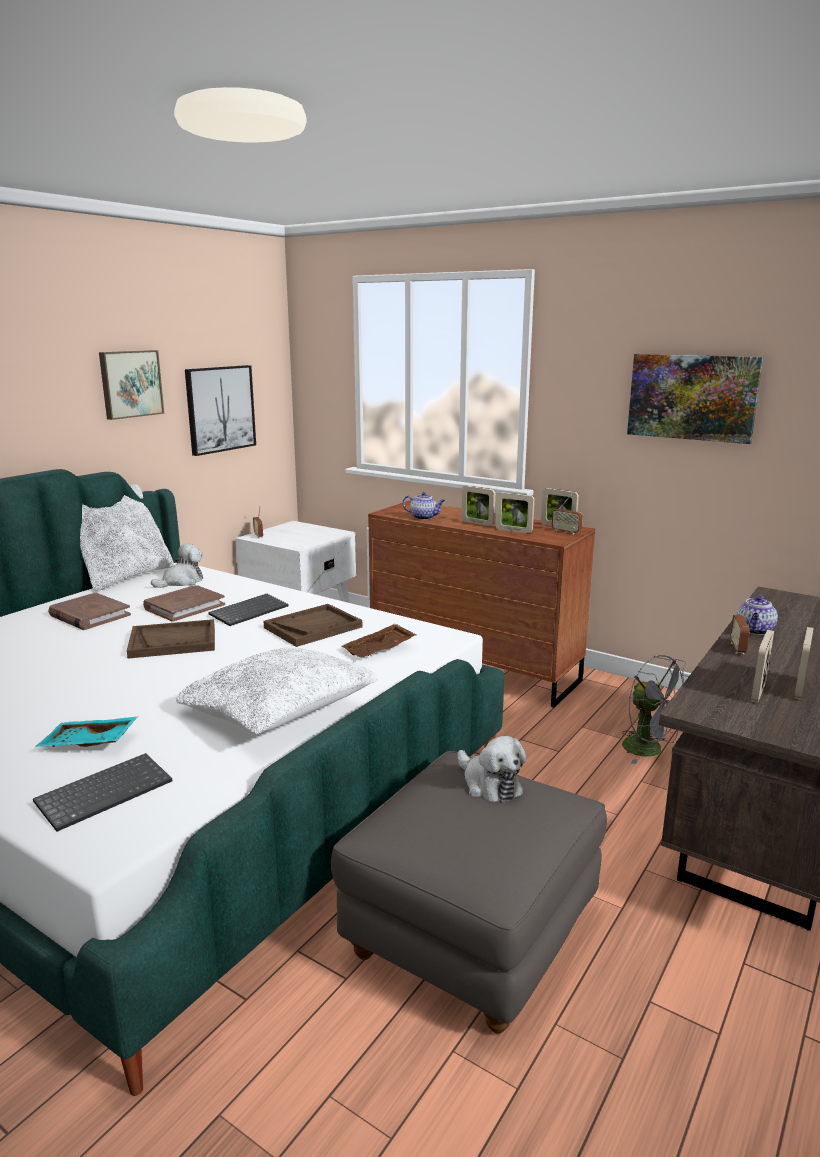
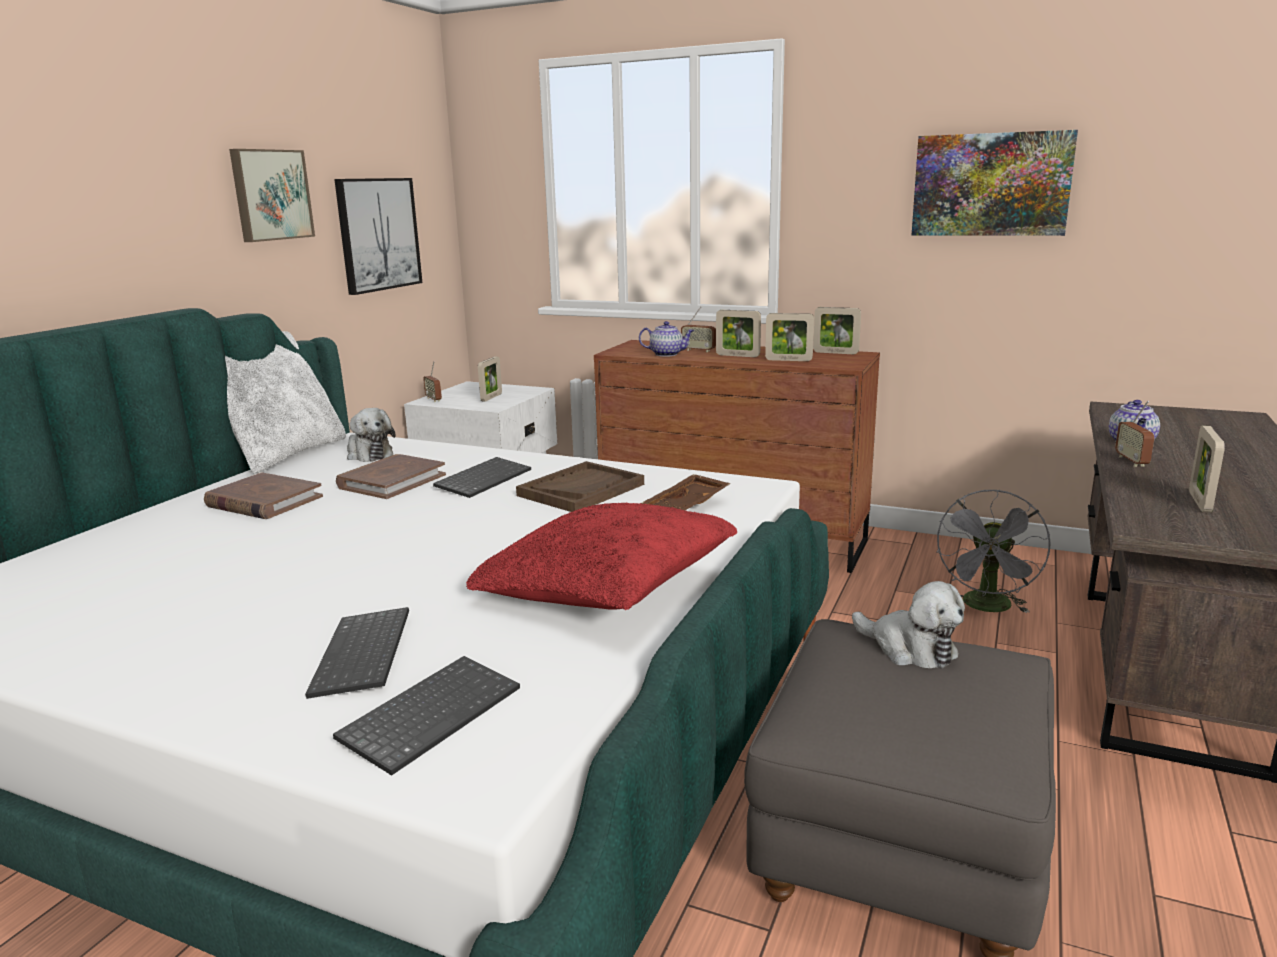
camera: 10 degrees left, 0 degrees up
(88, 744) = (365, 655): turquoise tray -> keyboard
(173, 641) = (404, 521): brown tray -> none
(182, 581) = (368, 454): plush toy -> plush toy turned 105 degrees clockwise
(277, 711) = (605, 588): white pillow -> red pillow
(566, 532) = (850, 357): radio -> radio (698, 350)
(650, 750) = (987, 608): grey fan -> grey fan turned 75 degrees clockwise
(799, 689) = (1239, 495): picture frame -> picture frame (491, 397)

